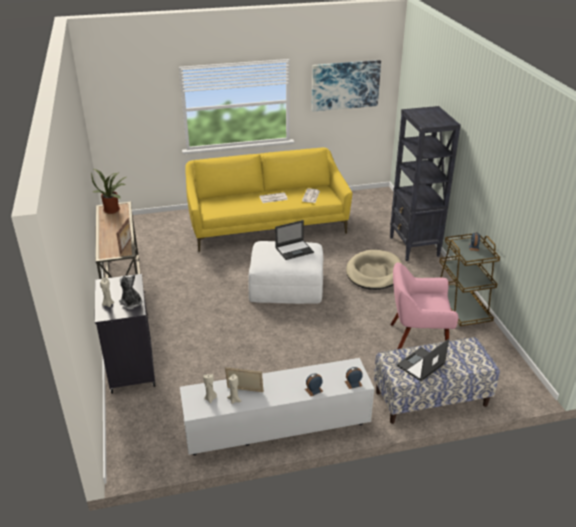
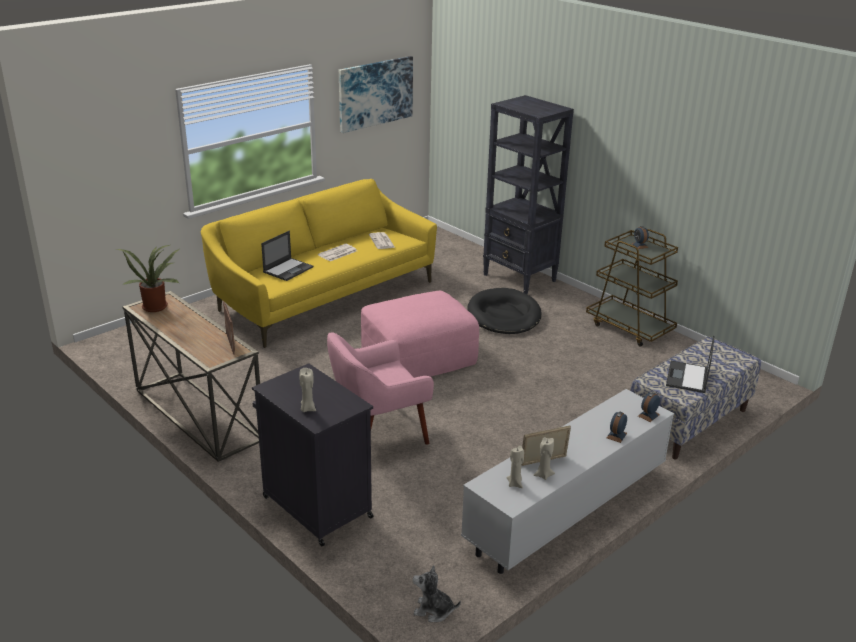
camera: 30 degrees left, 5 degrees down
(131, 303) = (338, 399): plush toy -> plush toy (433, 610)
(286, 285) = (418, 356): white ottoman -> pink ottoman
(294, 250) = (428, 302): laptop -> laptop (288, 269)
(374, 272) = (504, 315): beige dog bed -> black dog bed
(417, 339) = (617, 369): pink armchair -> pink armchair (378, 433)

